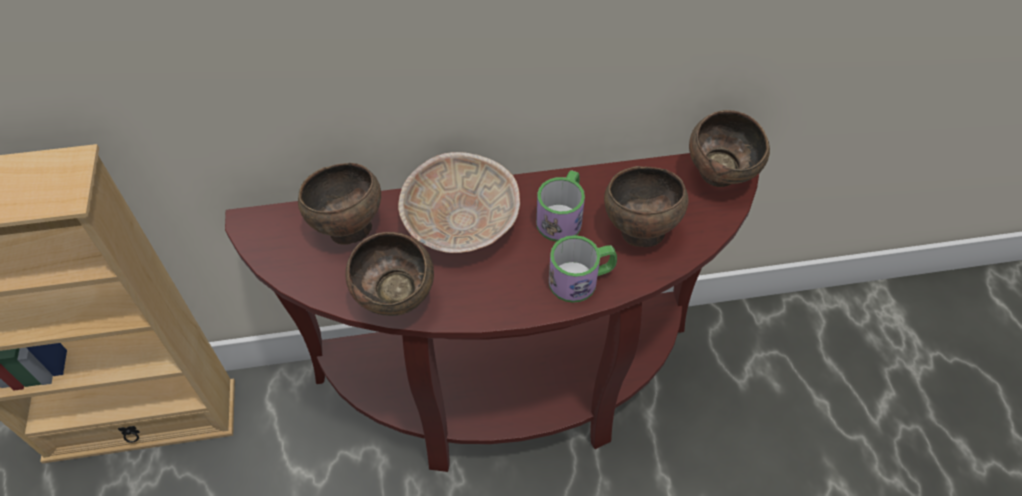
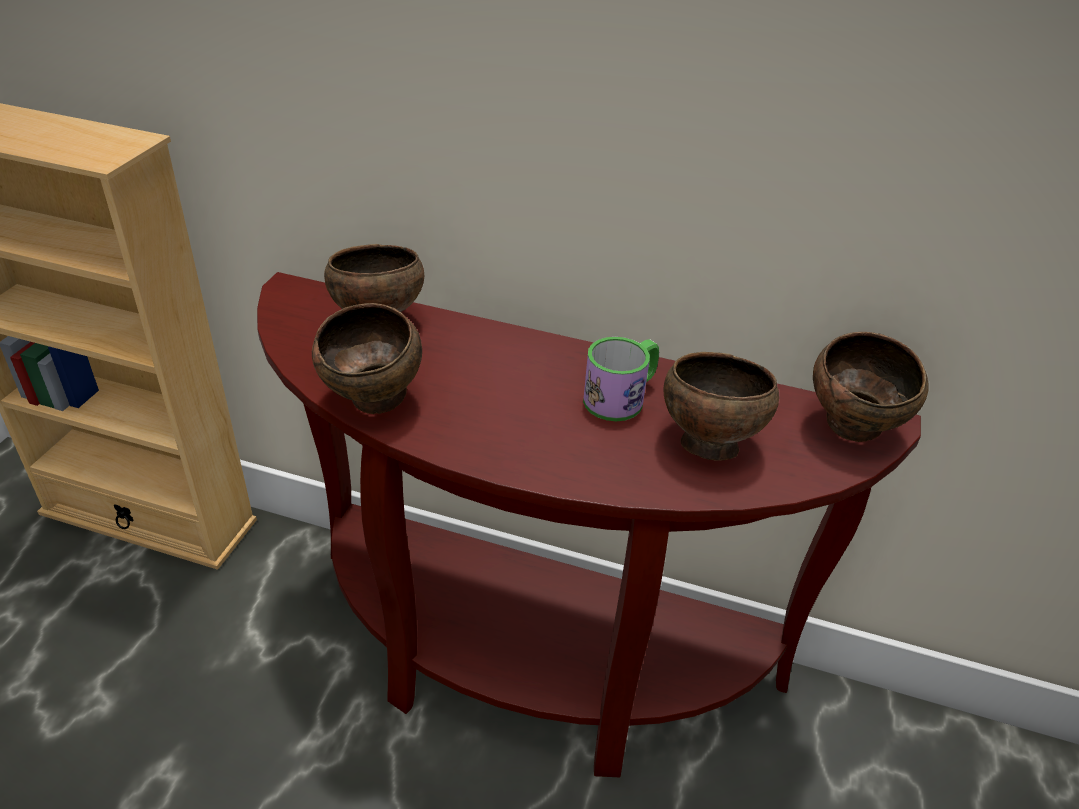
camera: 25 degrees right, 15 degrees down
(460, 222) = (500, 361): beige bowl -> none
(581, 280) = (599, 463): mug -> none

